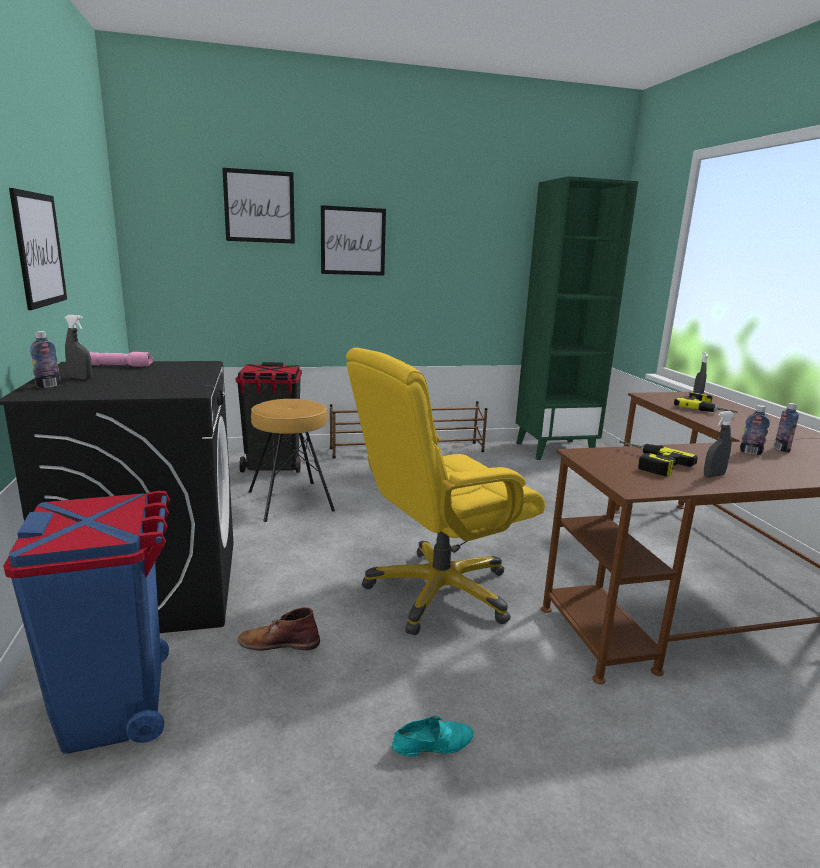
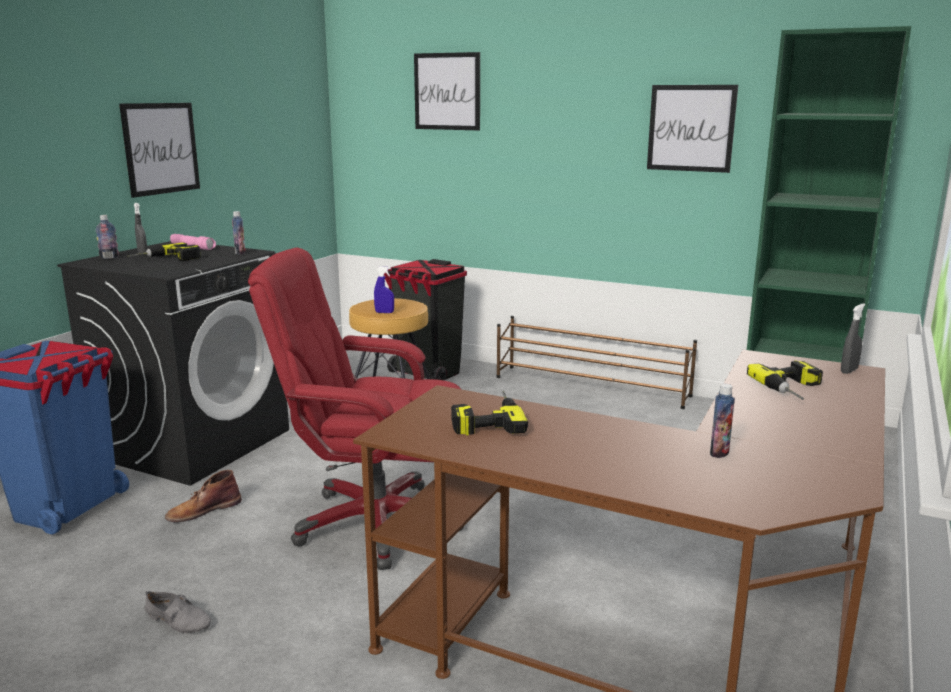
camera: 40 degrees right, 0 degrees up
(132, 379) = (167, 259): none -> power drill
(278, 642) = (203, 510): brown boot -> brown boot turned 75 degrees counterclockwise
(301, 411) = (384, 312): none -> blue spray bottle
(353, 241) = (541, 126): picture -> picture (691, 128)
(432, 743) = (179, 619): turquoise shoe -> grey shoe
(438, 592) = (375, 523): yellow office chair -> red office chair
(713, 476) = (514, 449): grey spray bottle -> none
(750, 453) = (655, 444): bottle -> bottle (240, 253)

